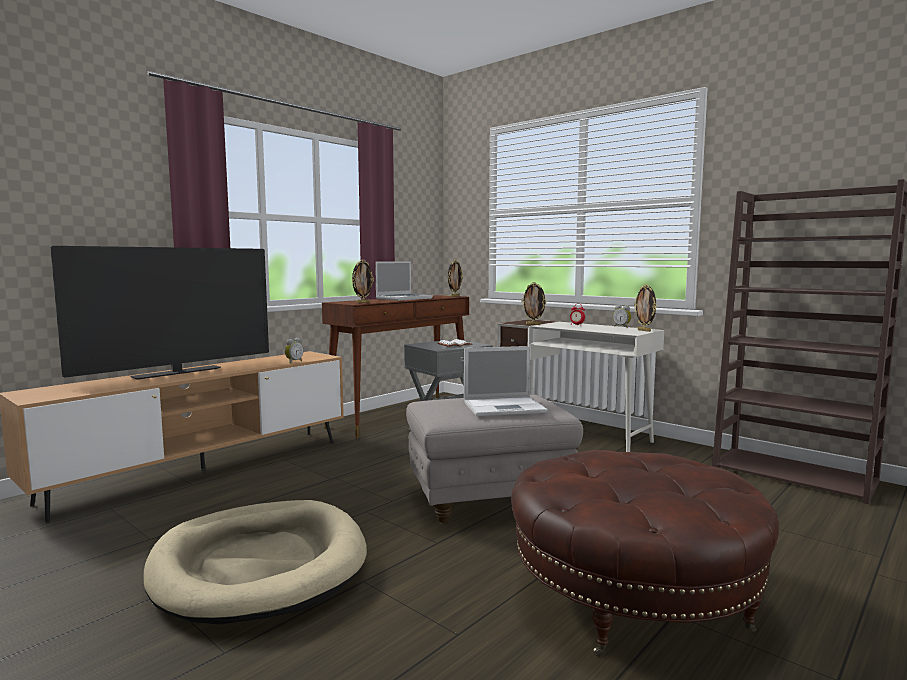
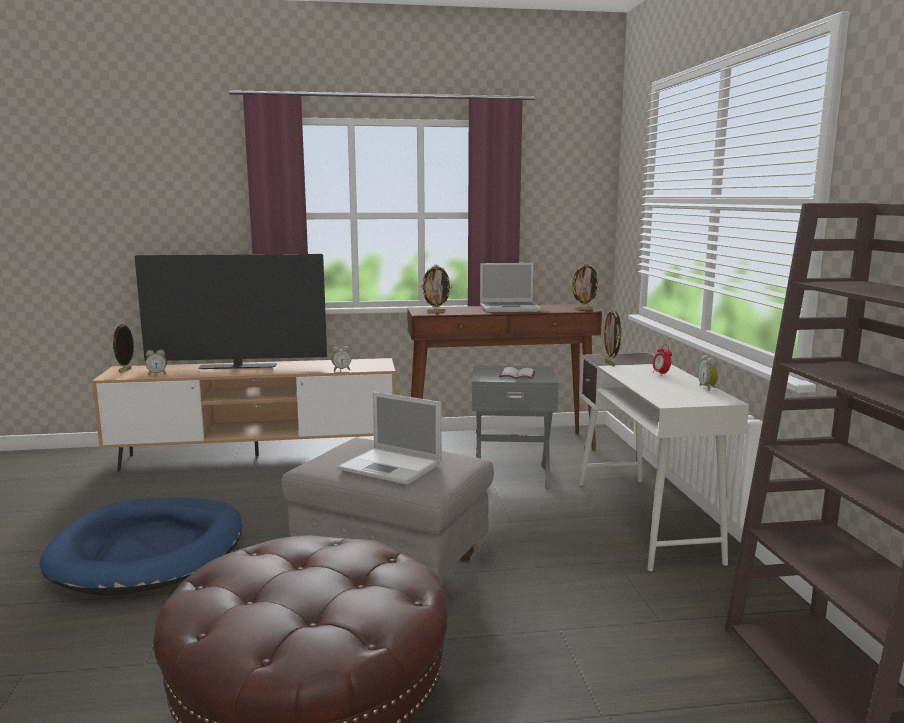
camera: 40 degrees right, 5 degrees up
(95, 389) = (157, 374): none -> alarm clock
(259, 565) = (149, 551): beige dog bed -> blue dog bed
(644, 330) = (709, 401): picture frame -> picture frame (126, 370)

